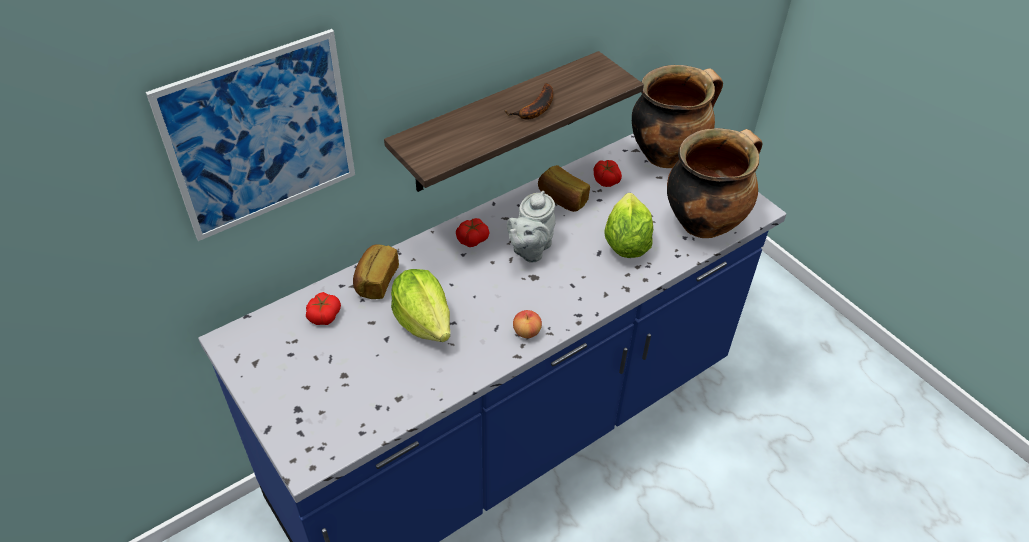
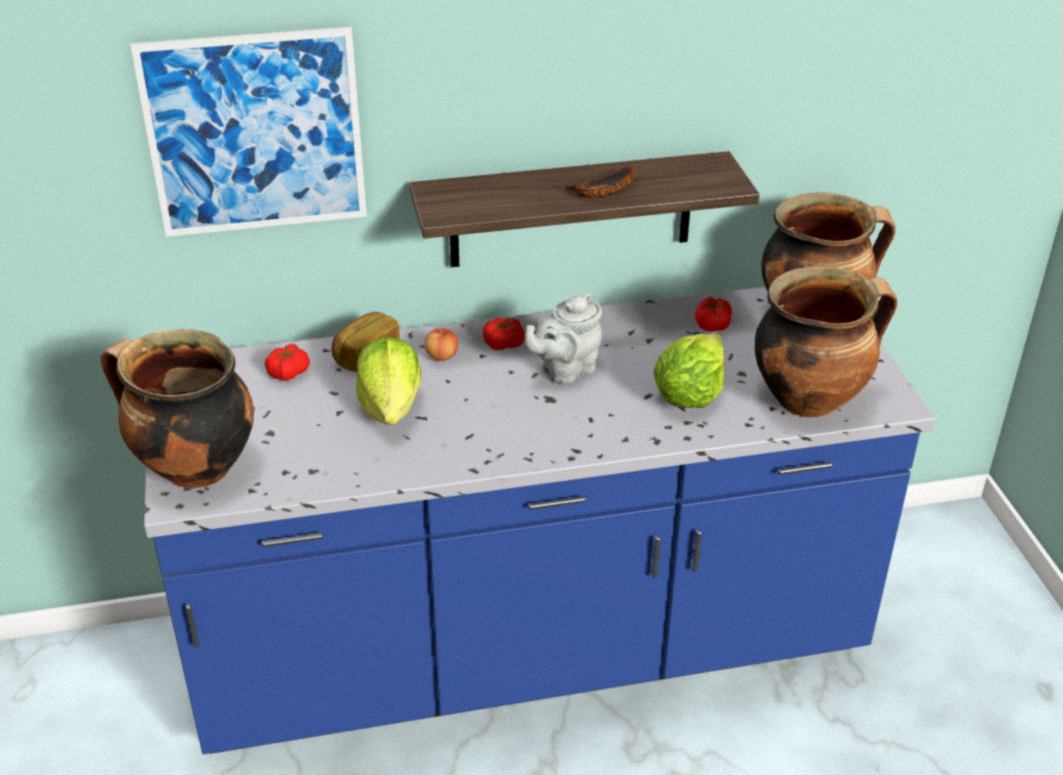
camera: 25 degrees right, 10 degrees down
(302, 429) = (192, 468): none -> cooking pot
(526, 332) = (501, 450): apple -> apple (441, 356)
(562, 199) = (640, 331): bread -> none

